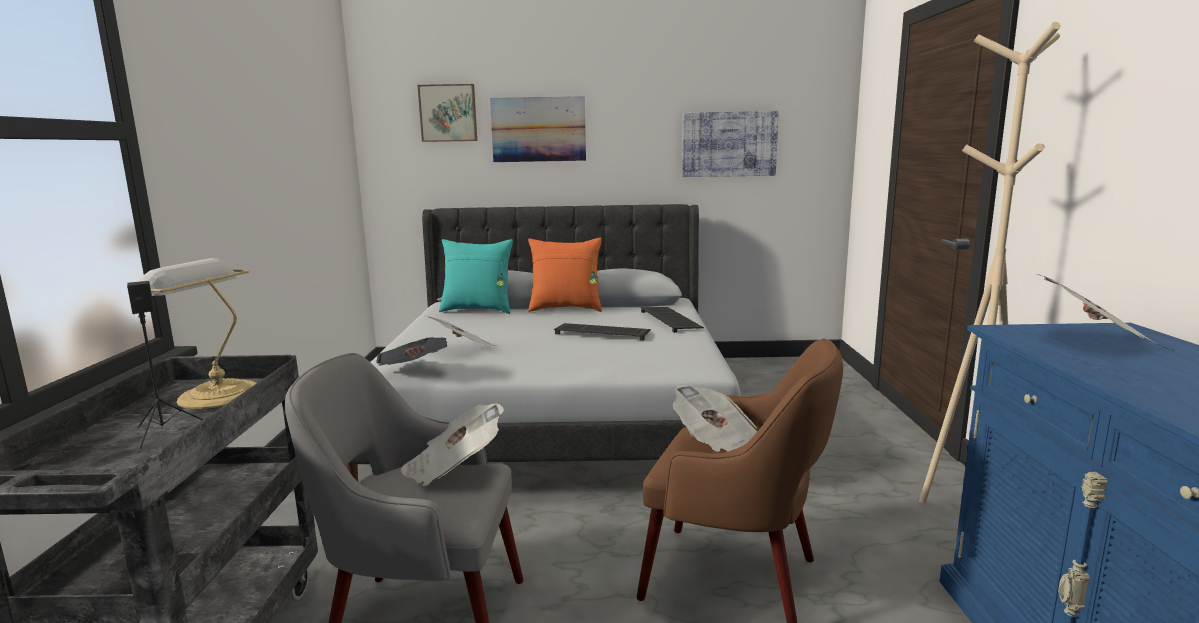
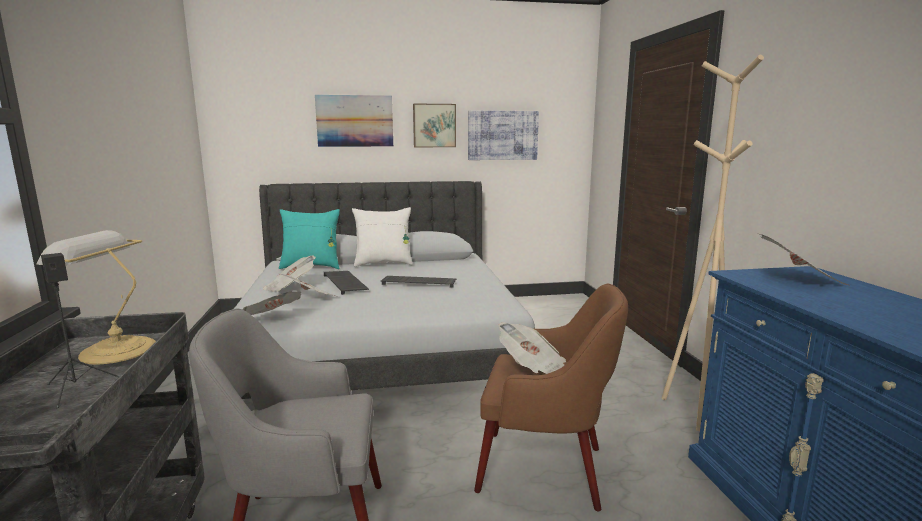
camera: 10 degrees left, 0 degrees up
(448, 113) = (279, 106): picture -> picture (434, 125)
(453, 468) = (327, 400): newspaper -> newspaper (290, 287)
(565, 309) = (383, 264): orange pillow -> white pillow
(671, 320) = (469, 271): keyboard -> keyboard (346, 283)

